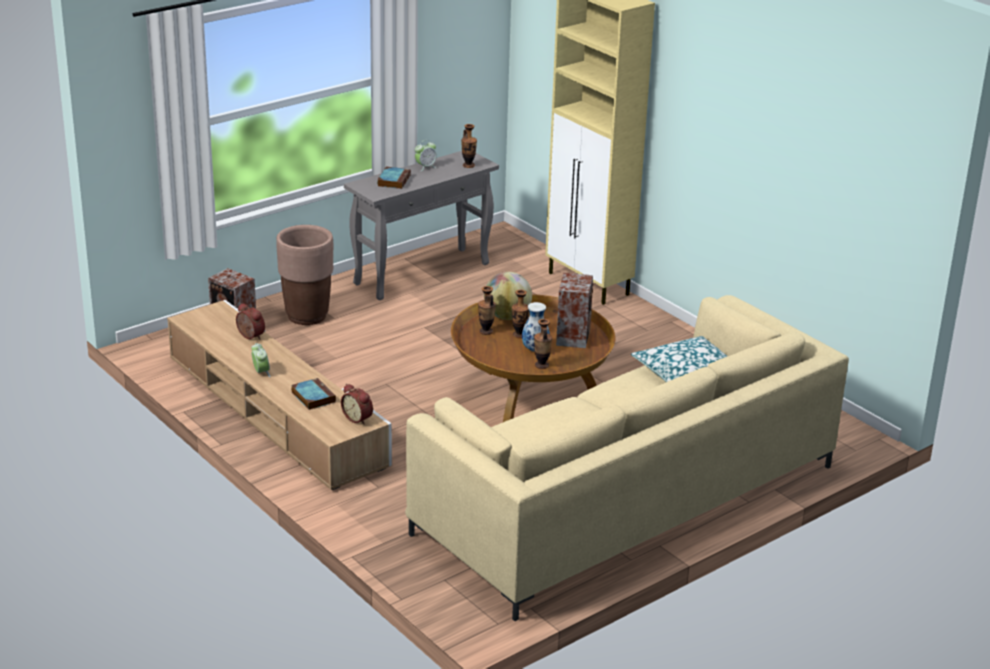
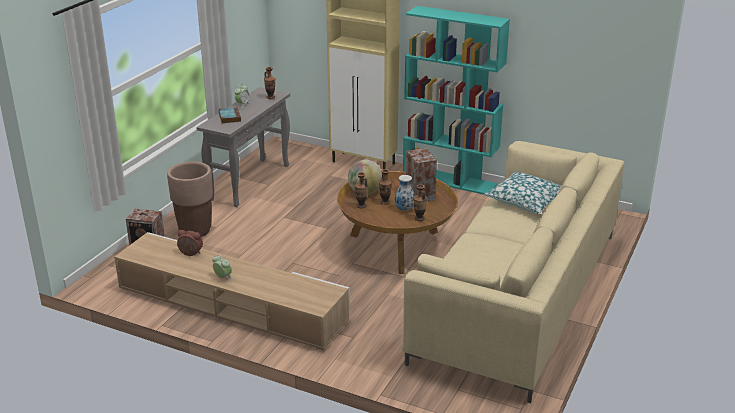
camera: 25 degrees left, 0 degrees up
(312, 397) = (276, 284): book -> none
(358, 418) = (323, 290): alarm clock -> none
(682, 335) = (450, 180): none -> turquoise bookcase

